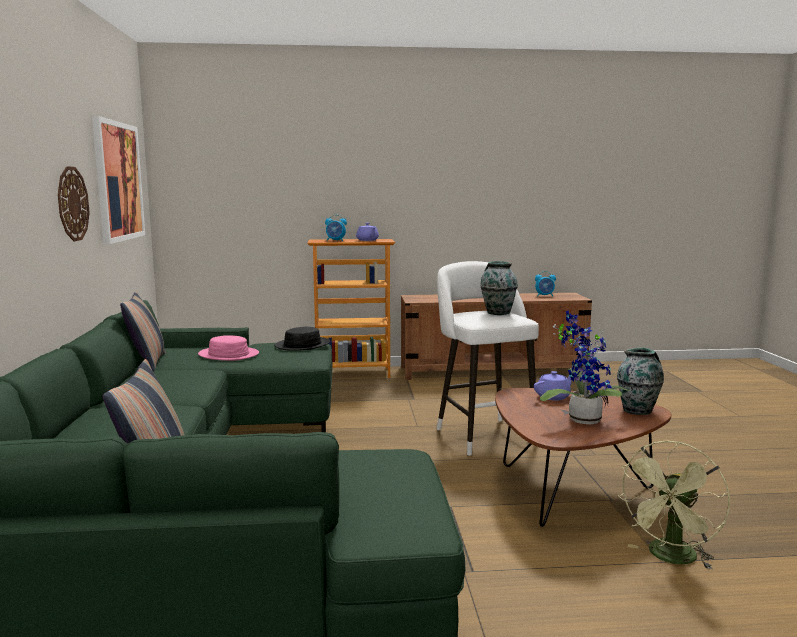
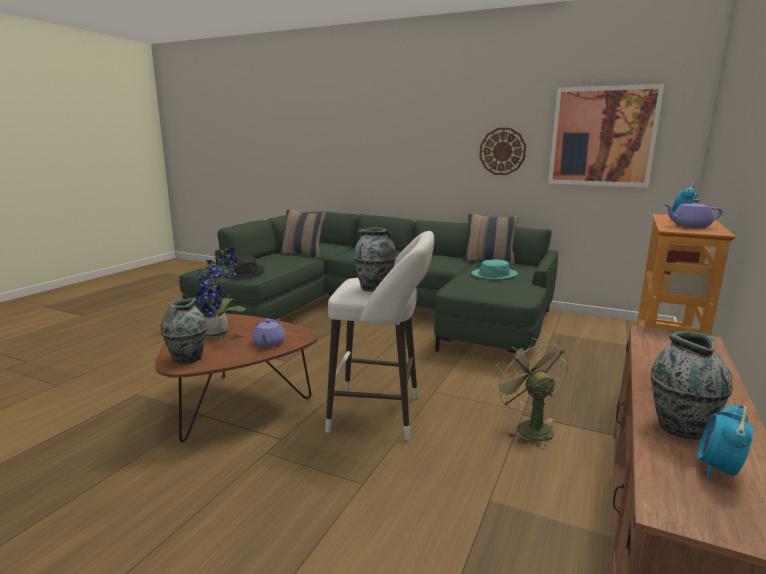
camera: 120 degrees right, 5 degrees up
(228, 355) = (494, 274): pink hat -> turquoise hat
(302, 345) = (510, 293): black hat -> black hat (243, 271)
(523, 297) = (680, 427): none -> vase
(670, 558) = (132, 397): green fan -> green fan (528, 427)

